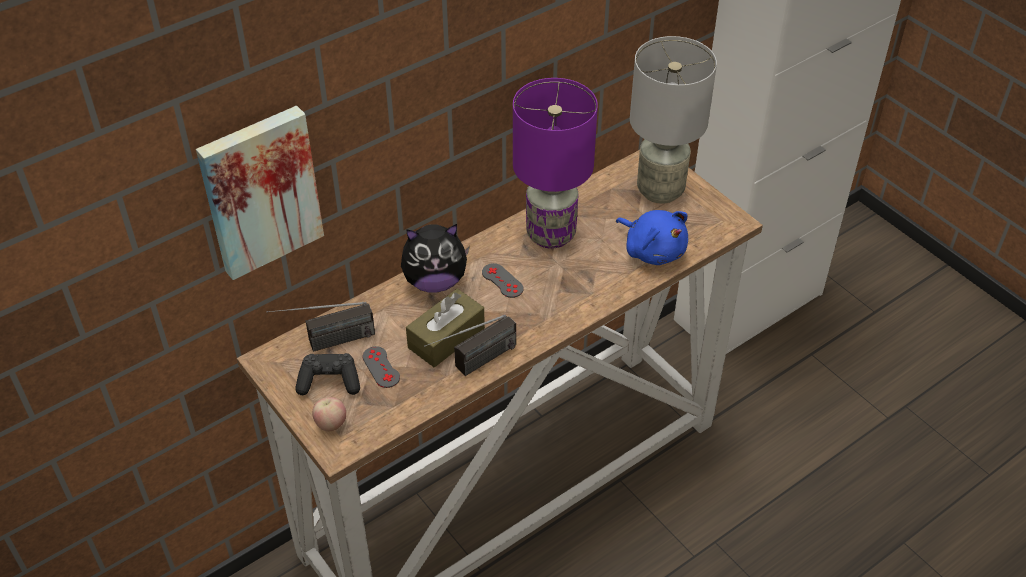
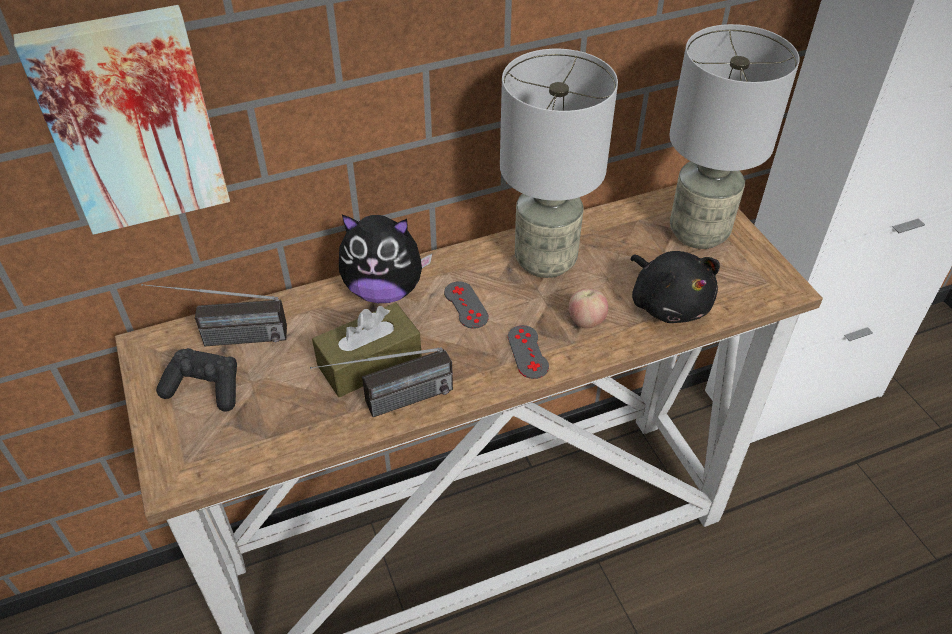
camera: 15 degrees right, 0 degrees up
(331, 424) = (180, 444): apple -> apple (586, 322)
(381, 367) = (275, 383): grey game controller -> grey game controller (528, 352)
(550, 235) = (544, 261): purple table lamp -> grey table lamp
(653, 250) = (668, 303): blue plush toy -> black plush toy

